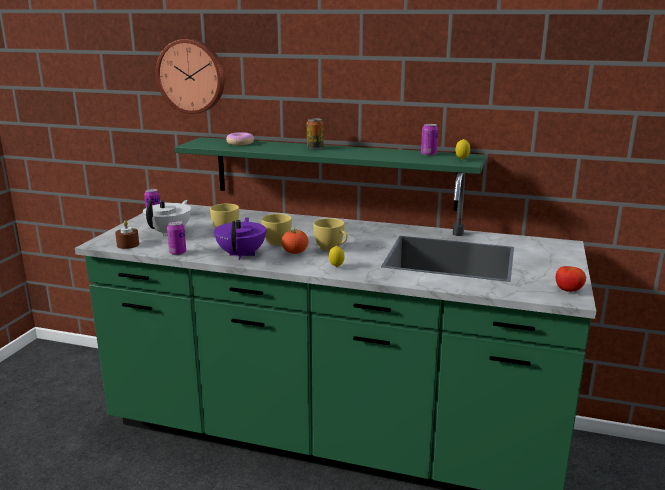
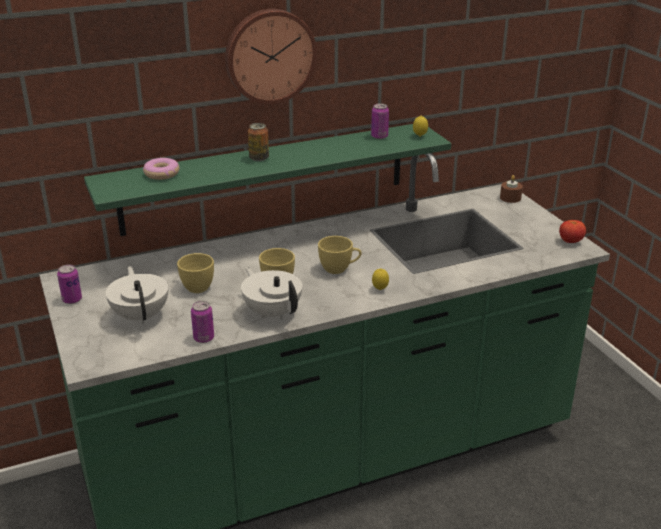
camera: 40 degrees left, 10 degrees up
(128, 245) = (126, 352): brown candle -> brown candle (510, 198)
(192, 76) = (66, 99): wall clock -> wall clock (269, 55)
(242, 254) = (272, 312): purple teapot -> white teapot
(295, 253) = (317, 288): tomato -> none

